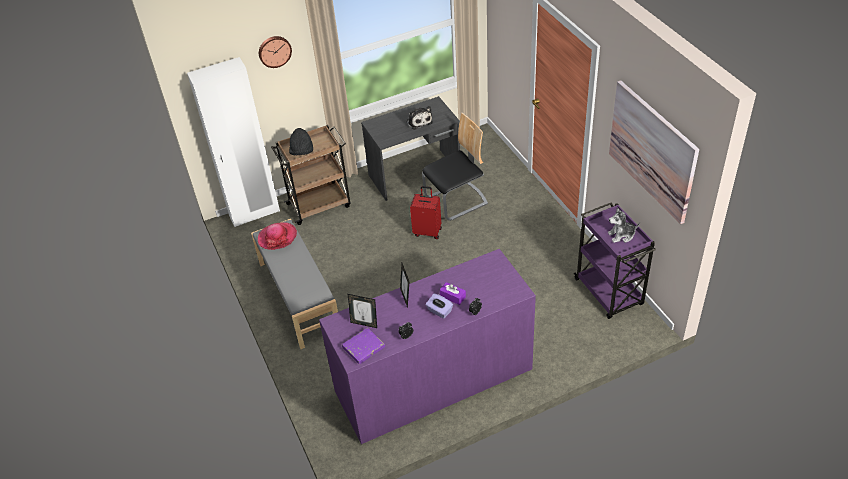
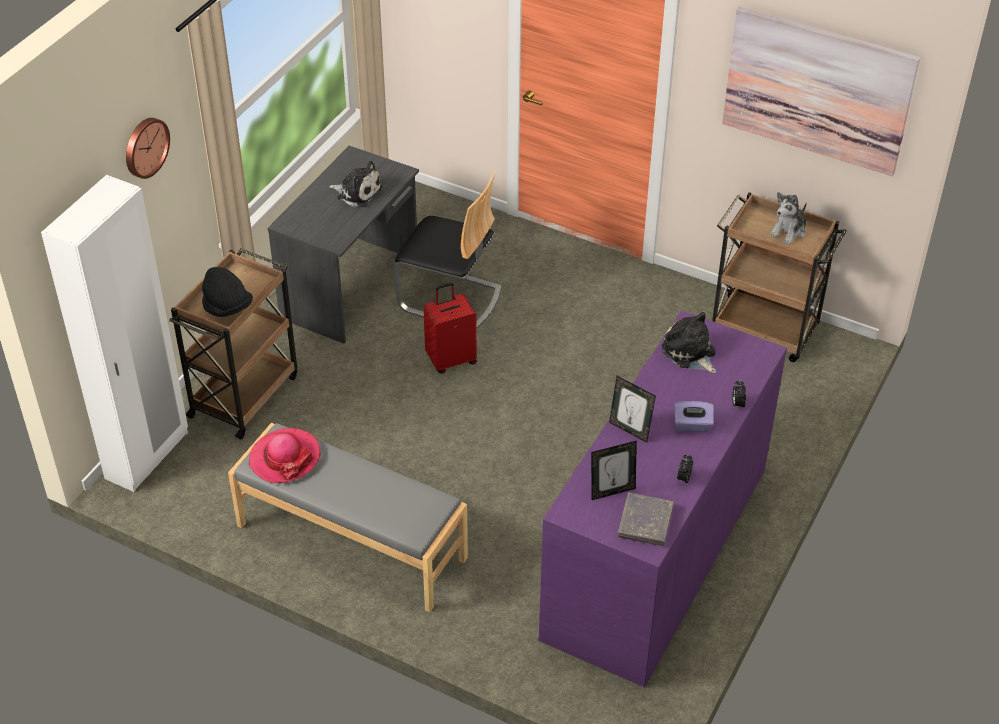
camera: 40 degrees left, 0 degrees up
(363, 347) = (645, 522): purple book -> grey book
(452, 296) = (689, 399): purple tissue box -> none
(456, 201) = (450, 299): chair -> chair turned 90 degrees clockwise
(479, 273) = (690, 353): none -> plush toy
(609, 293) = (765, 329): purple cart -> brown cart

